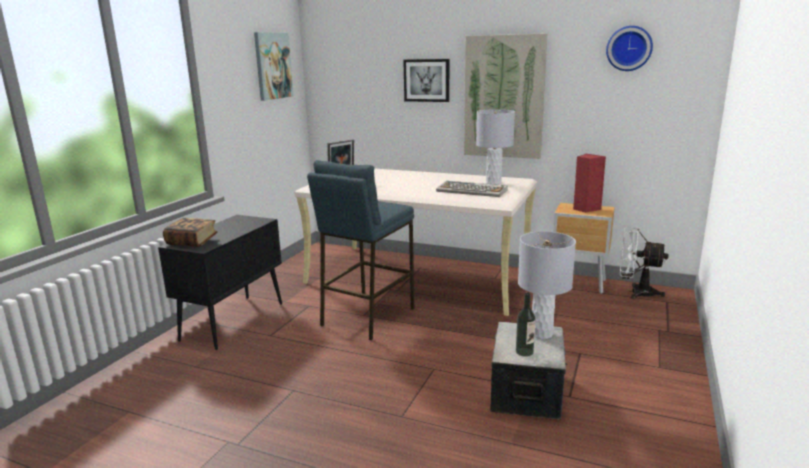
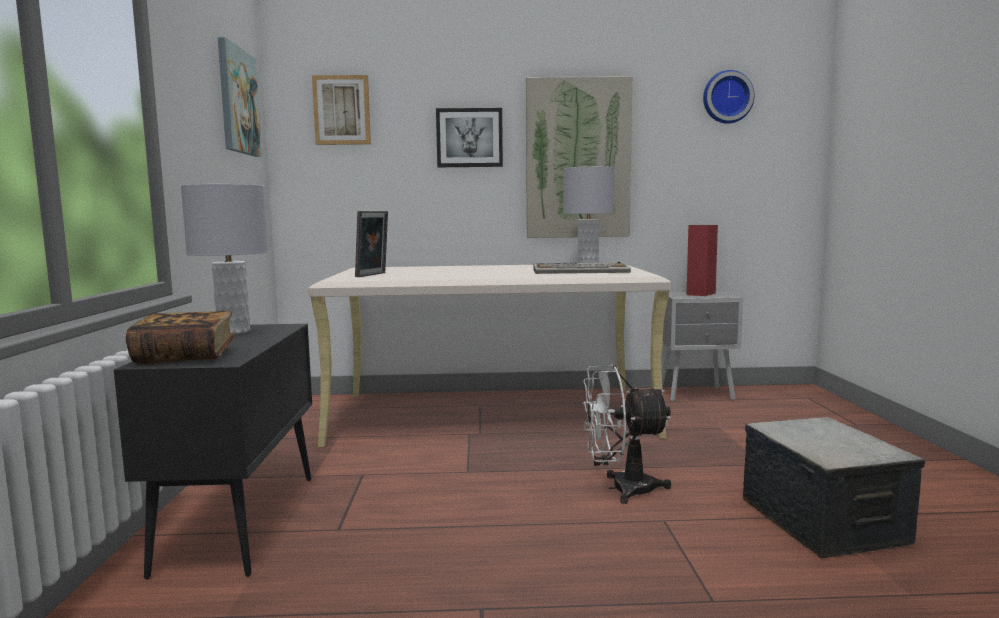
camera: 25 degrees left, 10 degrees down
(346, 60) = (342, 110): none -> picture
(367, 316) = (475, 472): blue stool -> none
(524, 352) = (843, 450): bottle -> none
(542, 334) = (823, 427): grey table lamp -> grey table lamp (234, 331)
(580, 284) = (697, 395): brown nightstand -> grey nightstand
(636, 292) = (765, 394): white fan -> white fan (621, 489)

